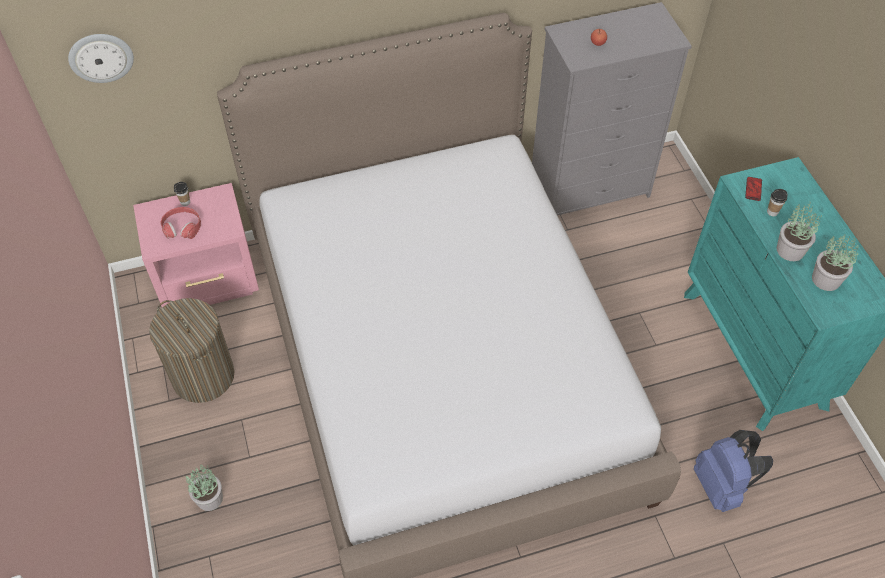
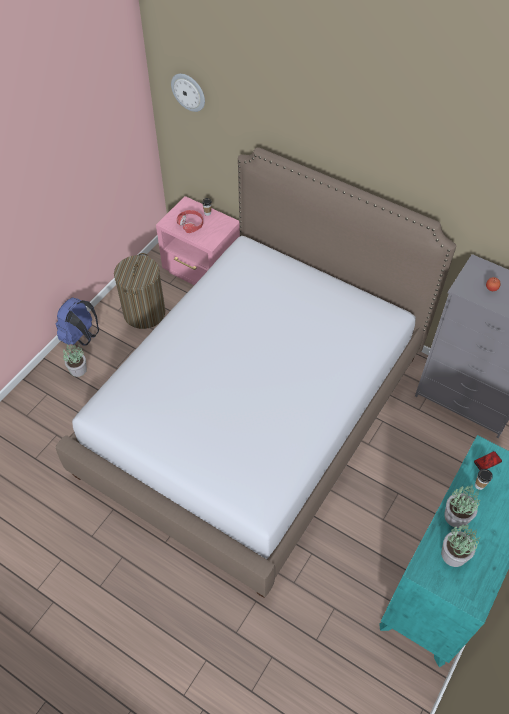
camera: 50 degrees right, 0 degrees up
(722, 486) = (313, 630): blue backpack -> blue backpack (81, 337)

